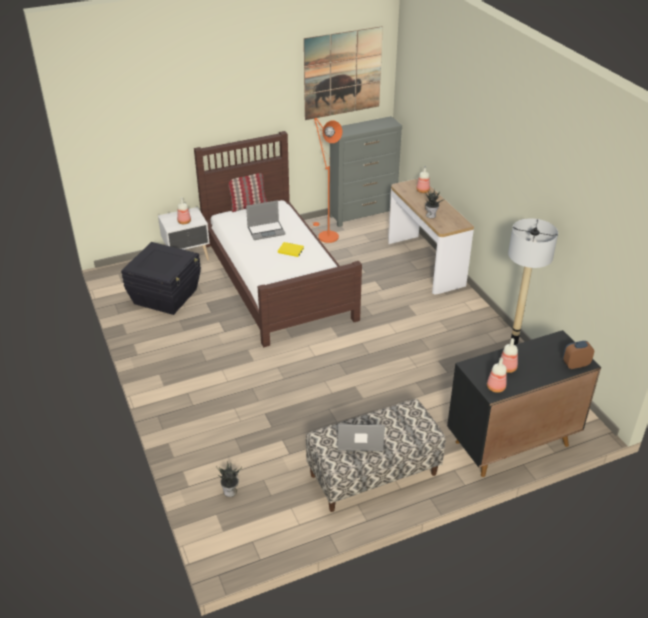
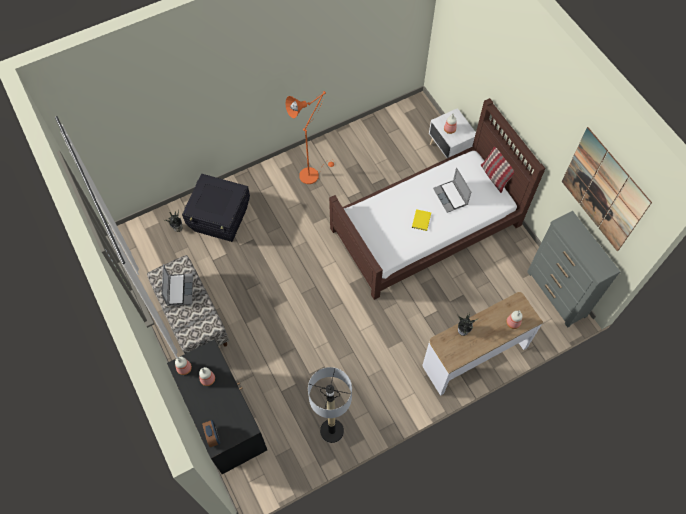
camera: 85 degrees right, 25 degrees up
(166, 296) = (389, 148): black storage box -> black storage box (221, 220)
(325, 235) = (508, 261): orange floor lamp -> orange floor lamp (312, 173)

